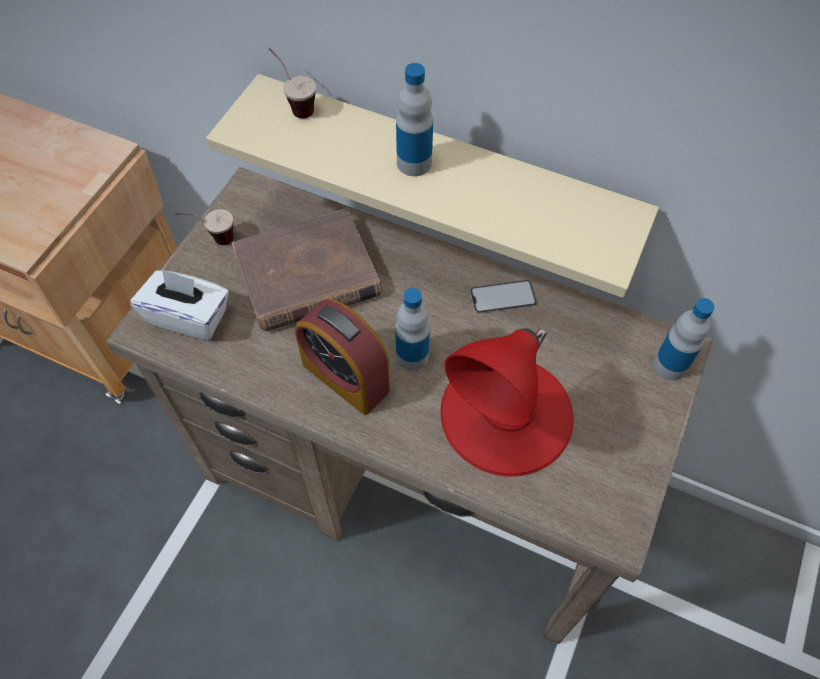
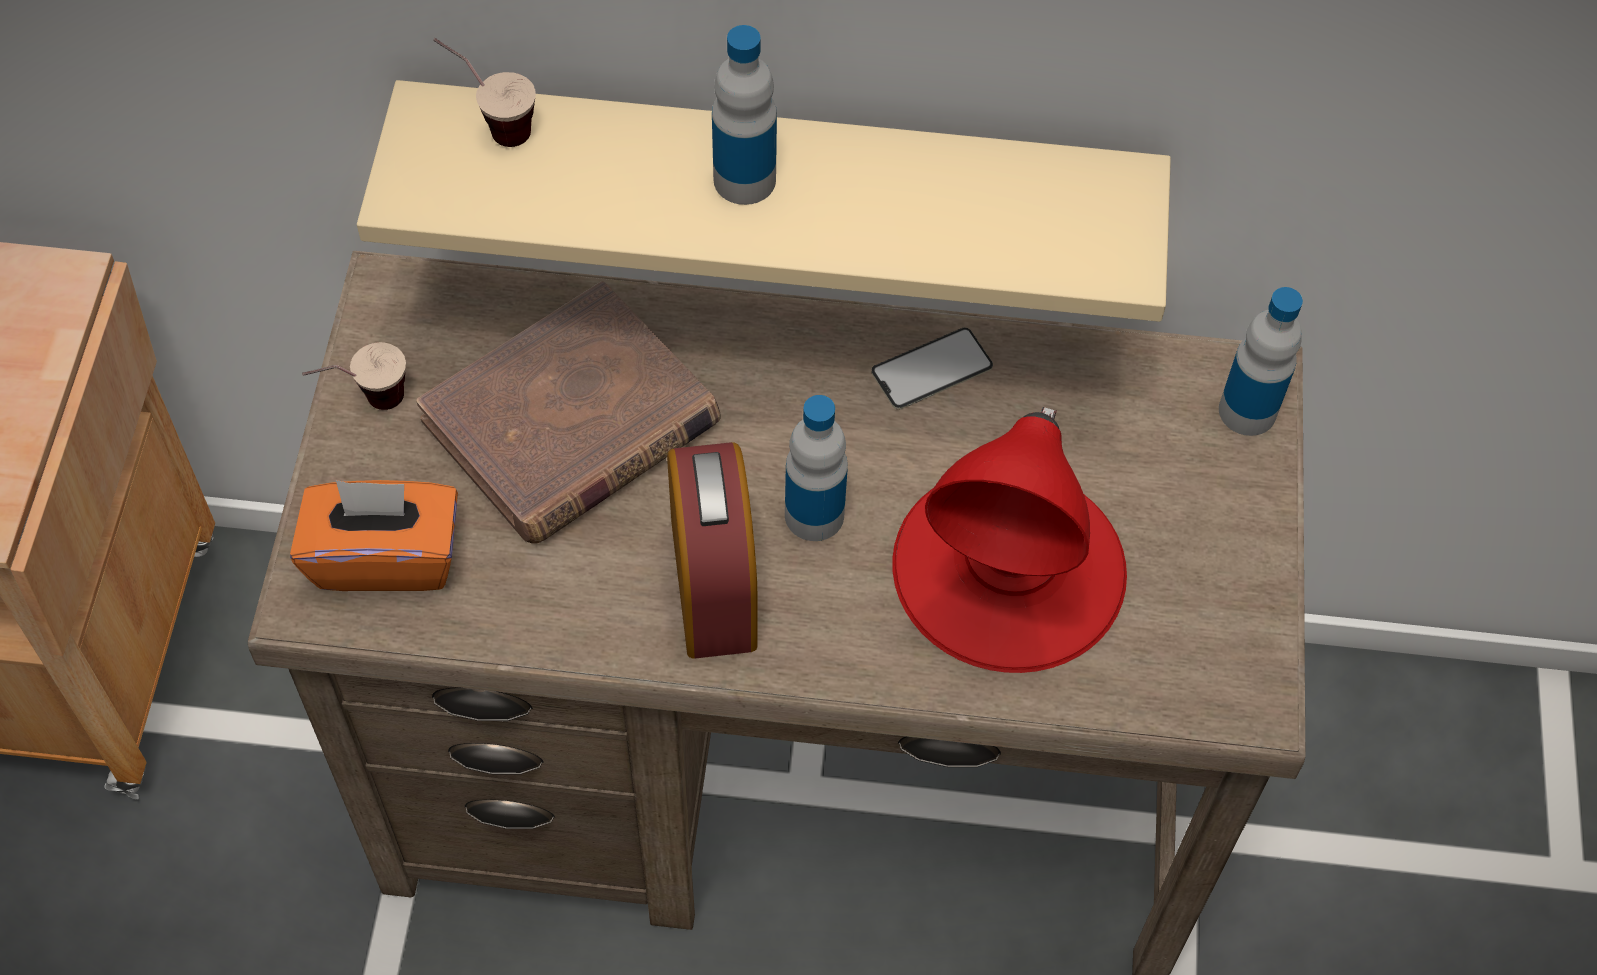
camera: 20 degrees left, 0 degrees up
(189, 317) = (385, 557): white tissue box -> orange tissue box
(346, 377) = (713, 583): alarm clock -> alarm clock turned 120 degrees counterclockwise

